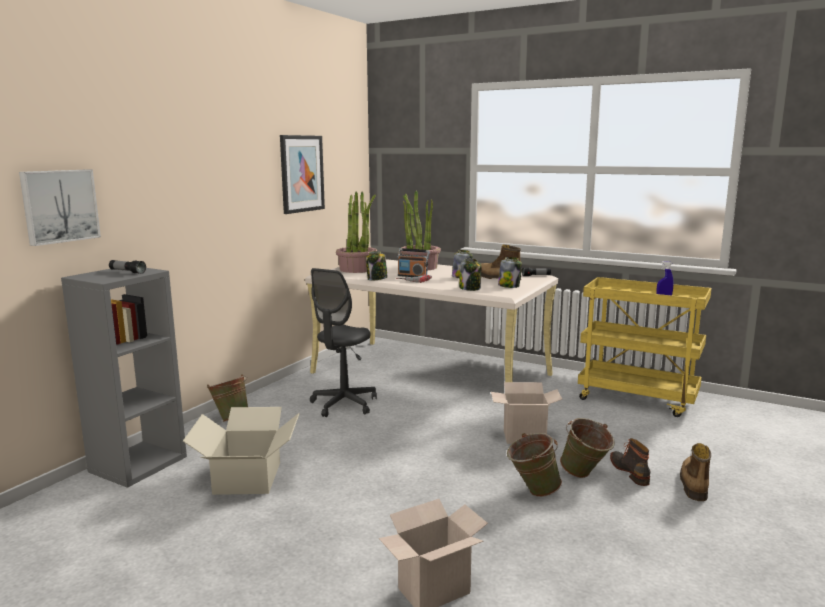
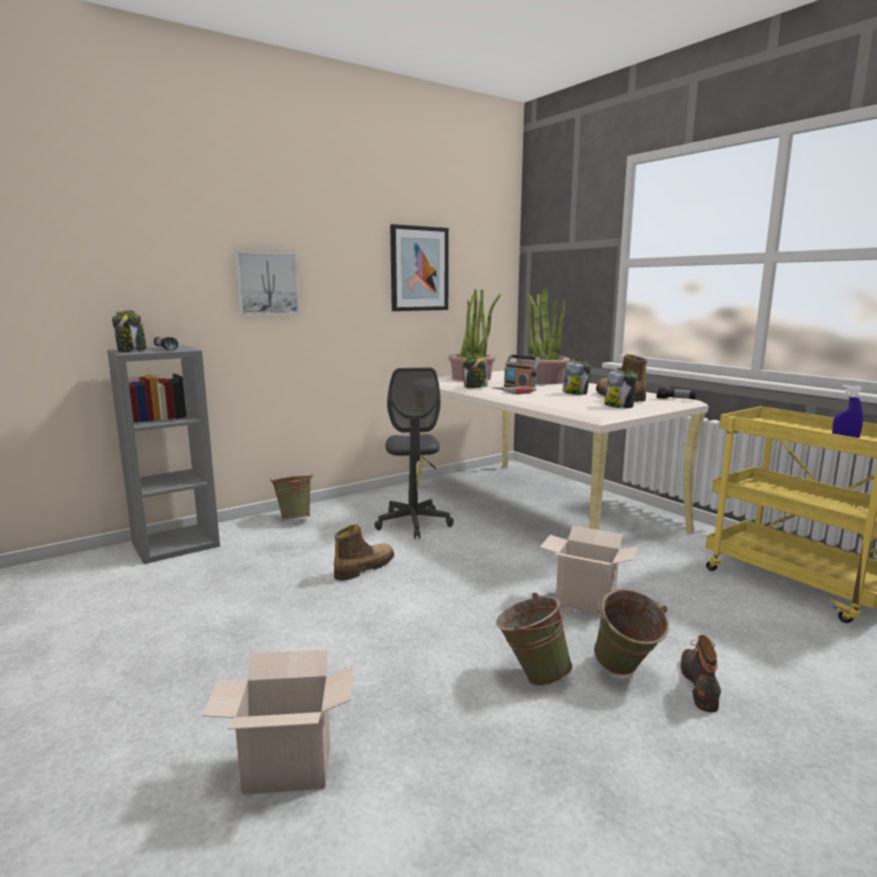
camera: 25 degrees right, 0 degrees up
(59, 206) = (111, 280): picture -> picture (266, 284)
(246, 478) = (246, 579): cardboard box -> none
(344, 404) = (413, 524): grey office chair -> grey office chair turned 60 degrees counterclockwise
(470, 288) = (565, 404): jar -> jar (132, 351)
(693, 484) = (794, 731): boot -> boot (364, 568)

